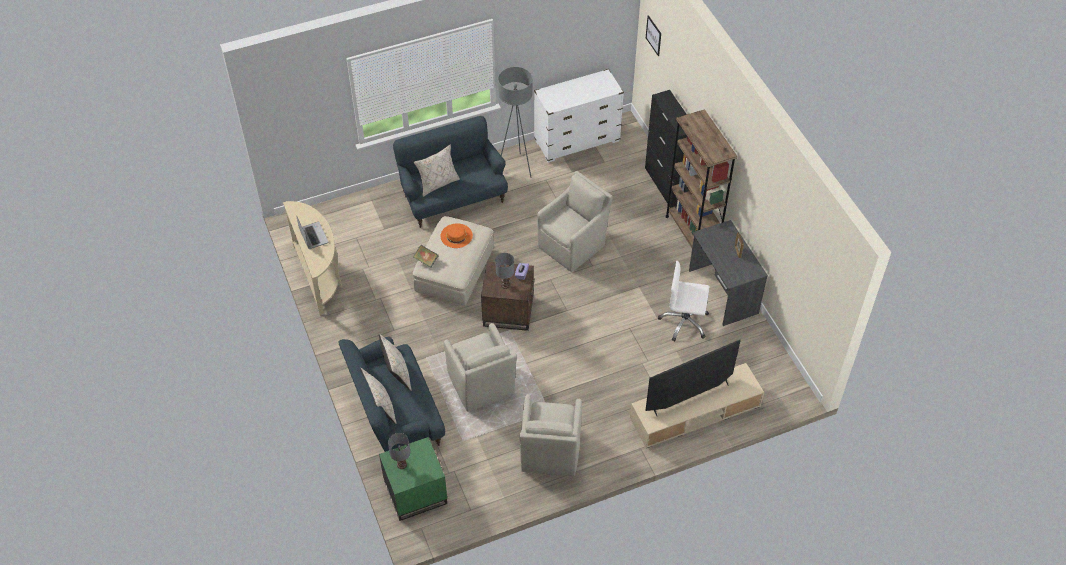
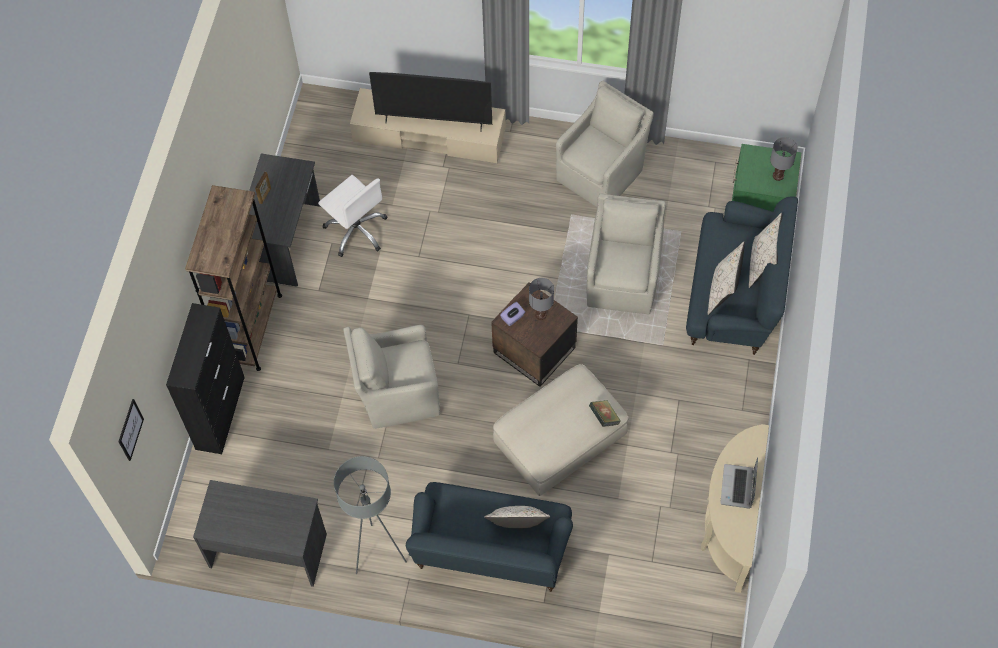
camera: 145 degrees left, 10 degrees up
(456, 235) = (546, 430): orange hat -> none
(577, 141) = (268, 549): white dresser -> grey desk

